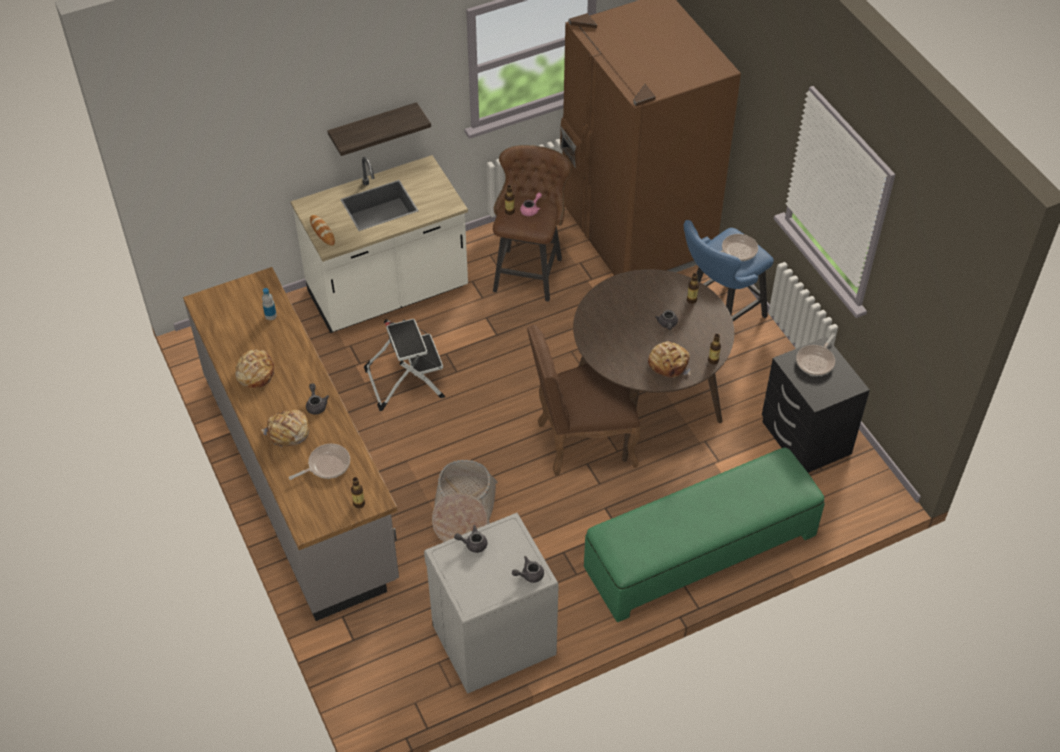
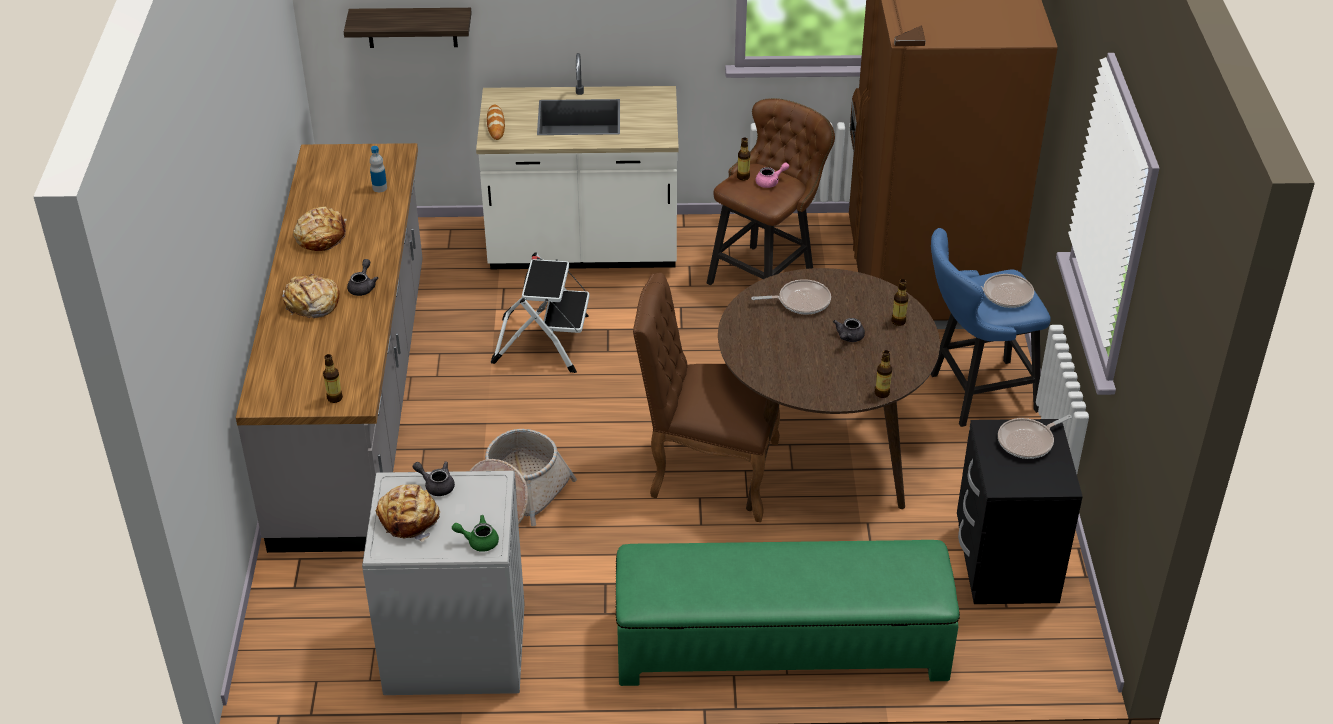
camera: 25 degrees right, 10 degrees down
(326, 465) = (328, 348): frying pan -> frying pan (800, 301)
(373, 129) = (601, 24): shelf -> shelf (412, 27)
(529, 575) = (478, 541): grey teapot -> green teapot
(669, 363) = (821, 379): bread -> bread (410, 518)

